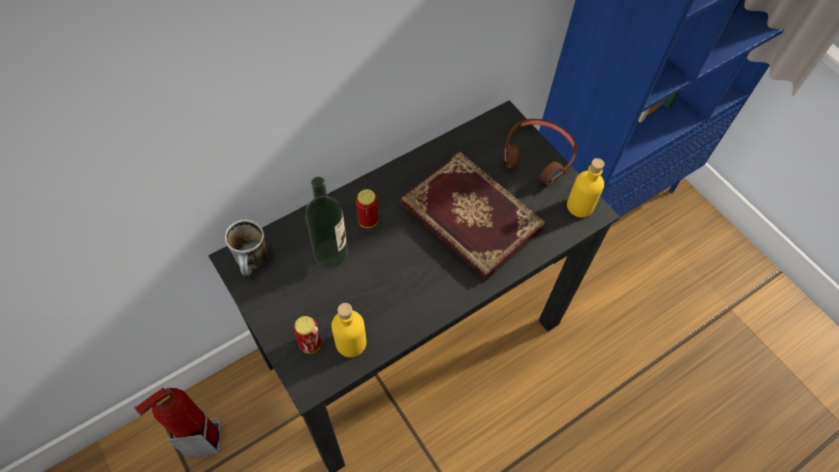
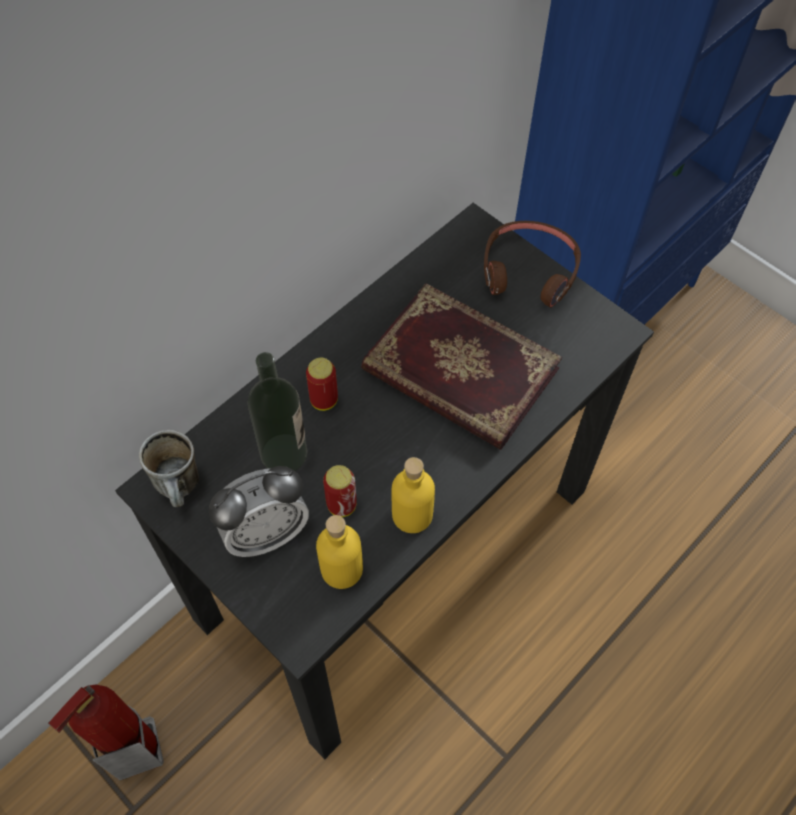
camera: 10 degrees left, 0 degrees up
(304, 306) = (265, 532): none -> alarm clock
(310, 344) = (287, 582): can -> can (341, 505)
(580, 206) = (599, 327): yellow bottle -> yellow bottle (412, 515)

